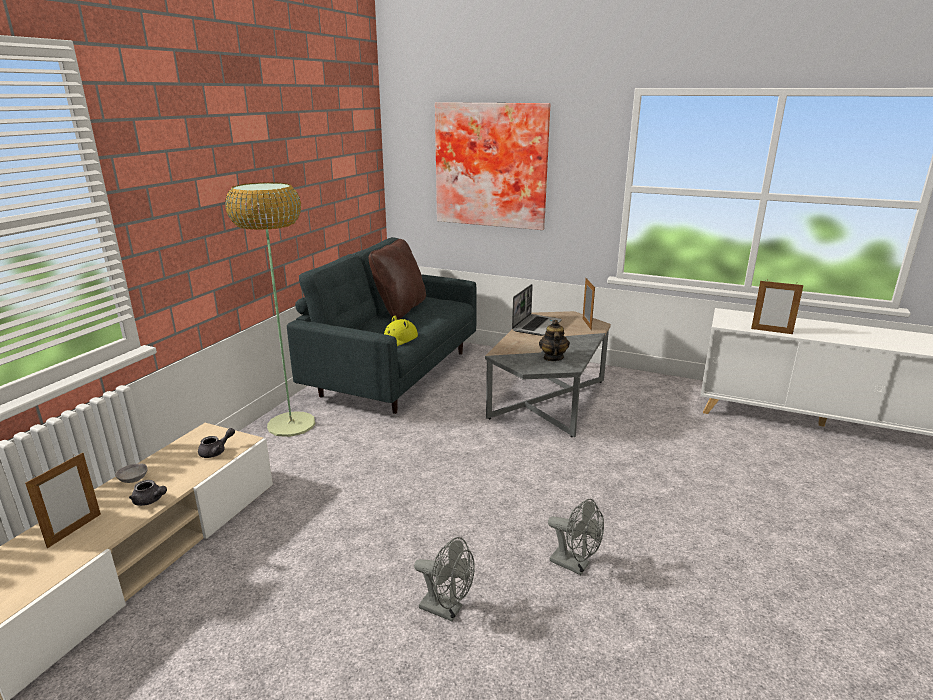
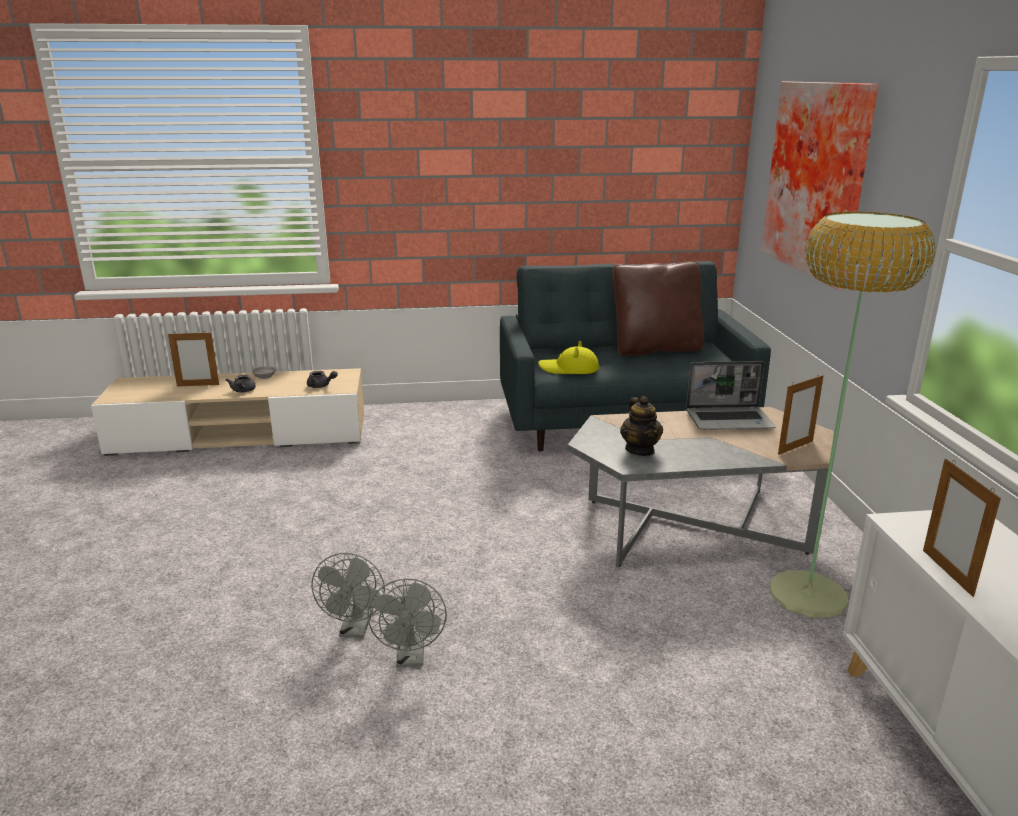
camera: 60 degrees right, 0 degrees up
(291, 424) = (462, 415): floor lamp -> floor lamp (808, 594)
(447, 610) = (249, 573): grey fan -> grey fan (411, 658)
(553, 358) = (640, 450): teapot -> teapot turned 105 degrees clockwise

